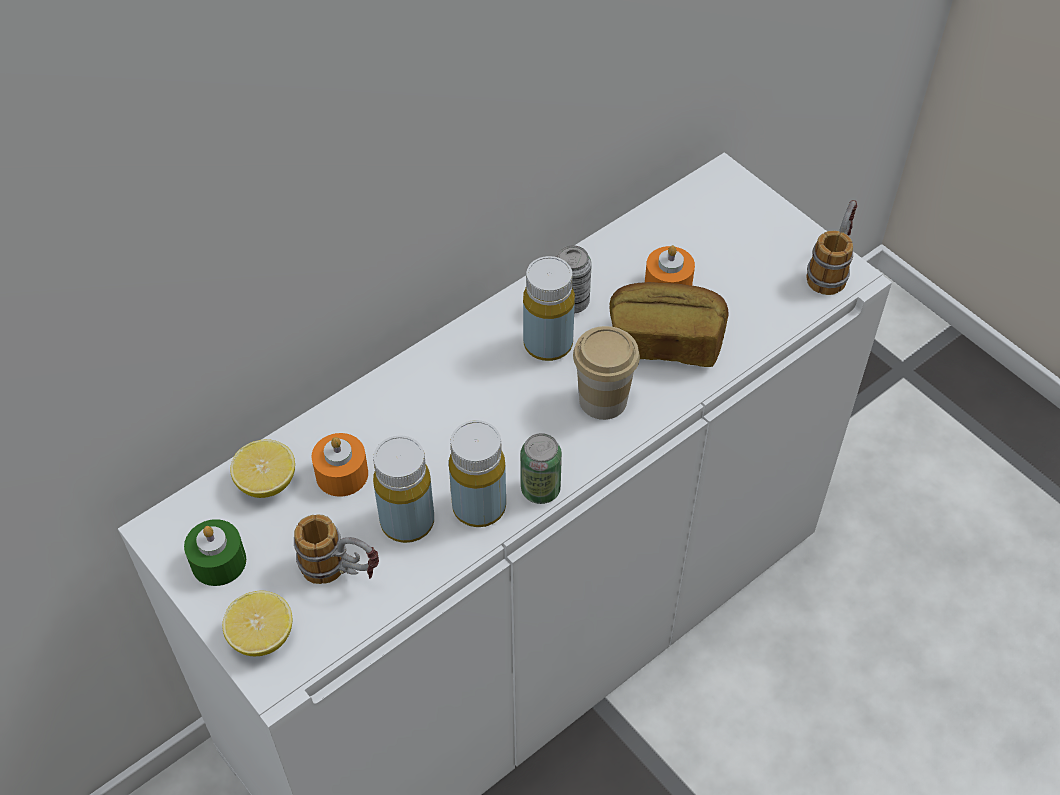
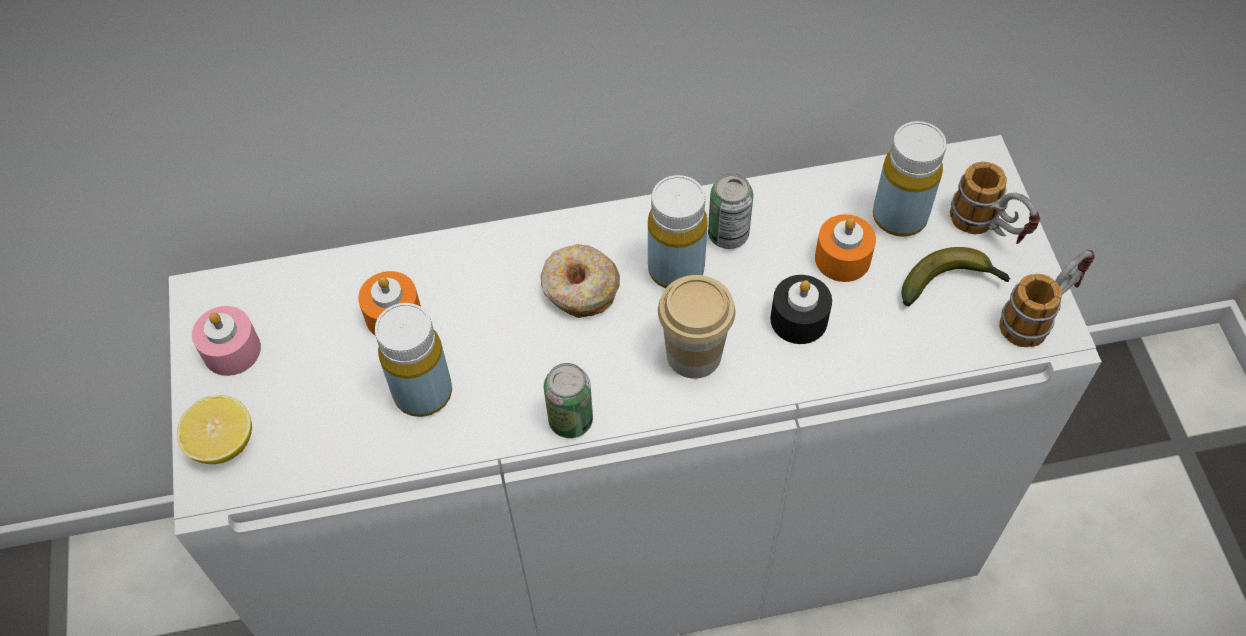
camera: 30 degrees right, 5 degrees up
(218, 561) = (231, 350): green candle -> pink candle
(267, 482) = (321, 292): lemon -> none
(342, 572) = (331, 415): mug -> mug (988, 230)
(479, 506) = (500, 410): yellow bottle -> yellow bottle (899, 216)
(482, 389) = (579, 288): none -> donut
(664, 341) = (799, 319): bread -> black candle
(757, 270) = (952, 283): none -> banana

